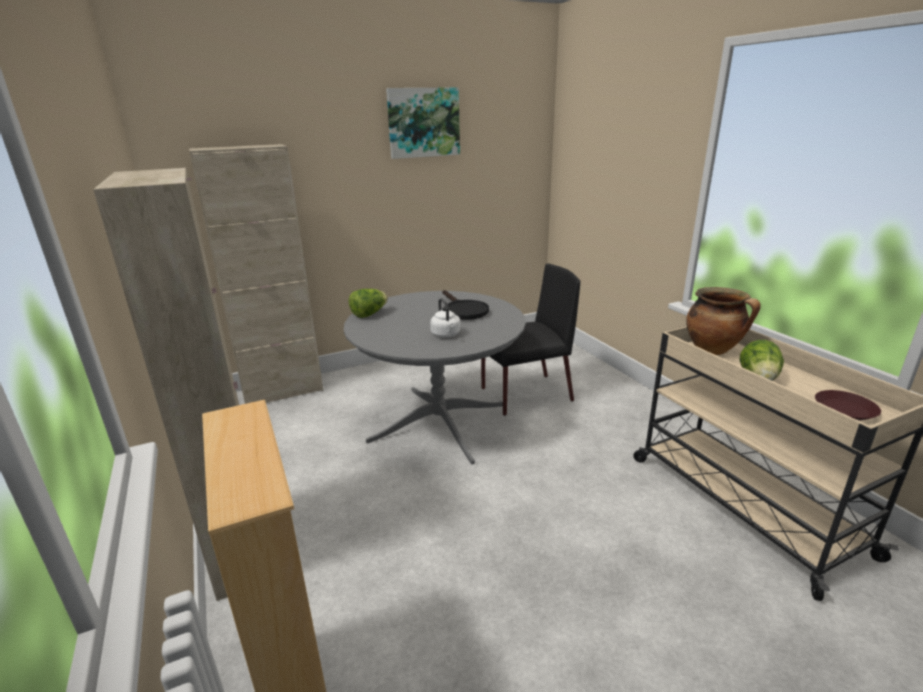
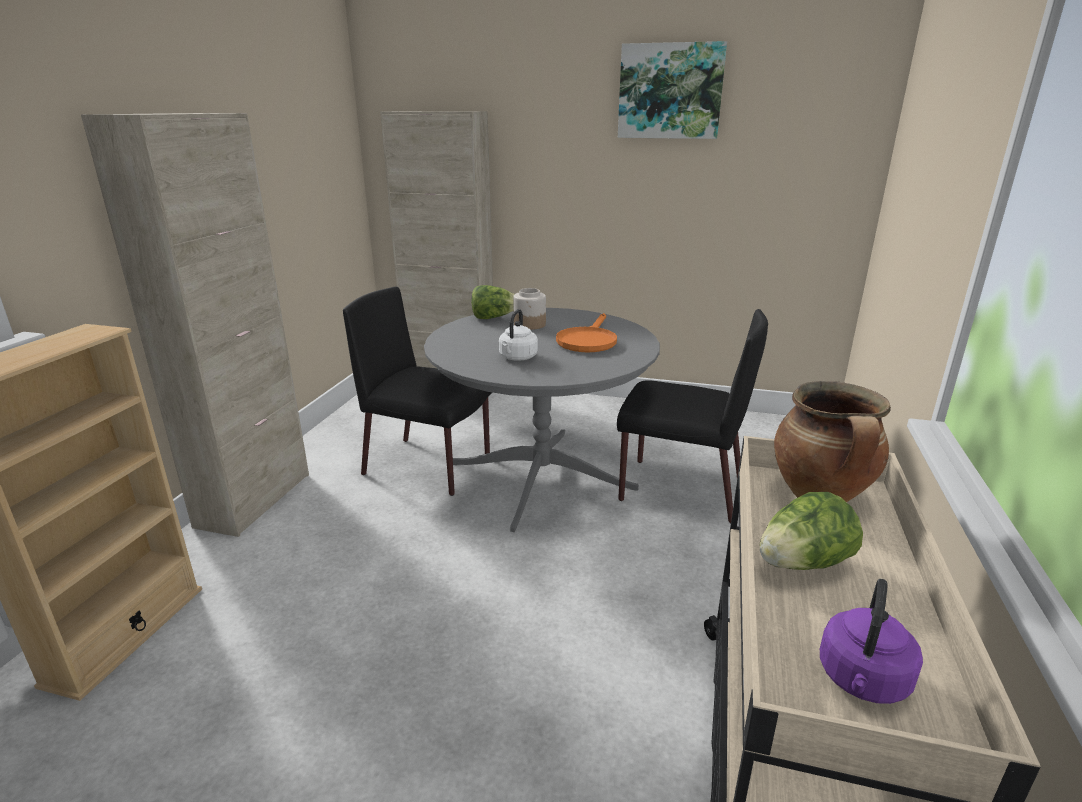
camera: 40 degrees right, 0 degrees up
(353, 451) = (429, 466): none -> black chair
(405, 311) = (530, 324): none -> jar
(463, 310) = (588, 340): black frying pan -> orange frying pan
(845, 410) = (862, 681): brown plate -> purple kettle

